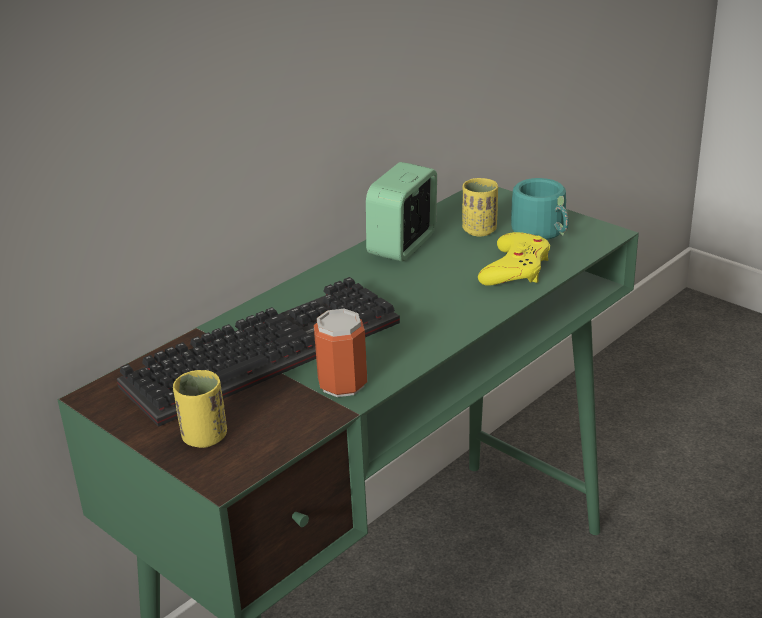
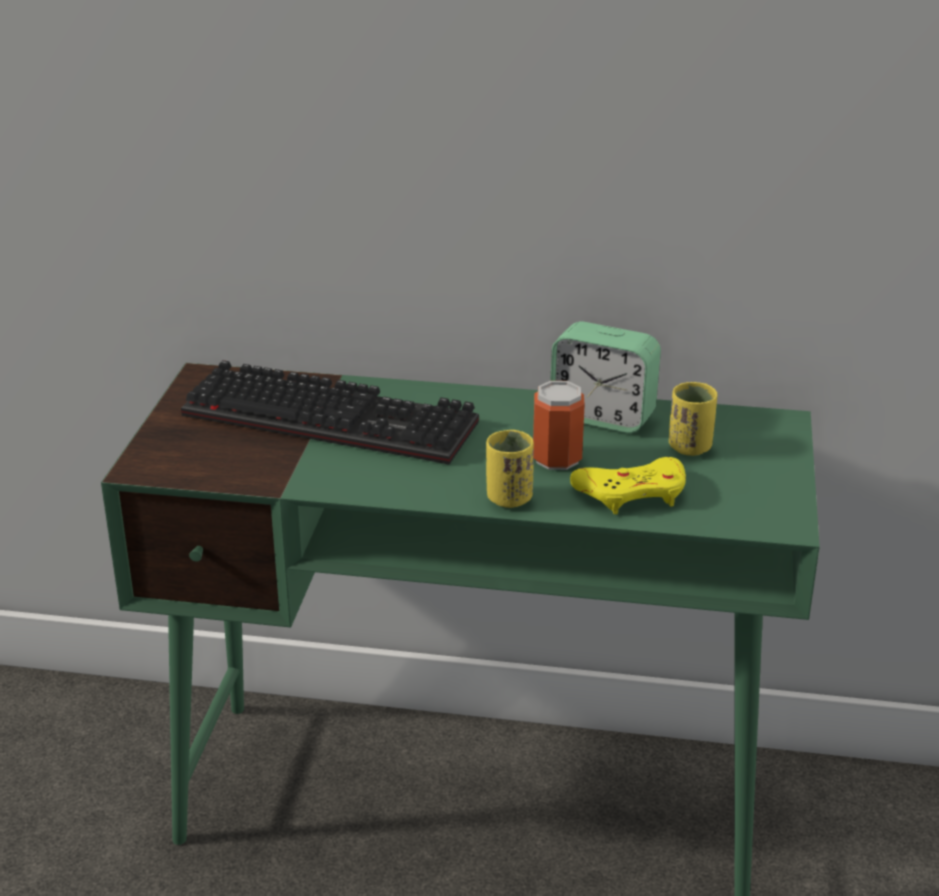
camera: 55 degrees right, 0 degrees up
(204, 437) = (185, 440): yellow cup -> yellow cup (509, 498)
(342, 384) = (318, 473): can -> can (557, 458)
(403, 245) = (602, 417): alarm clock -> alarm clock turned 150 degrees counterclockwise
(544, 232) = (736, 486): turquoise mug -> none

